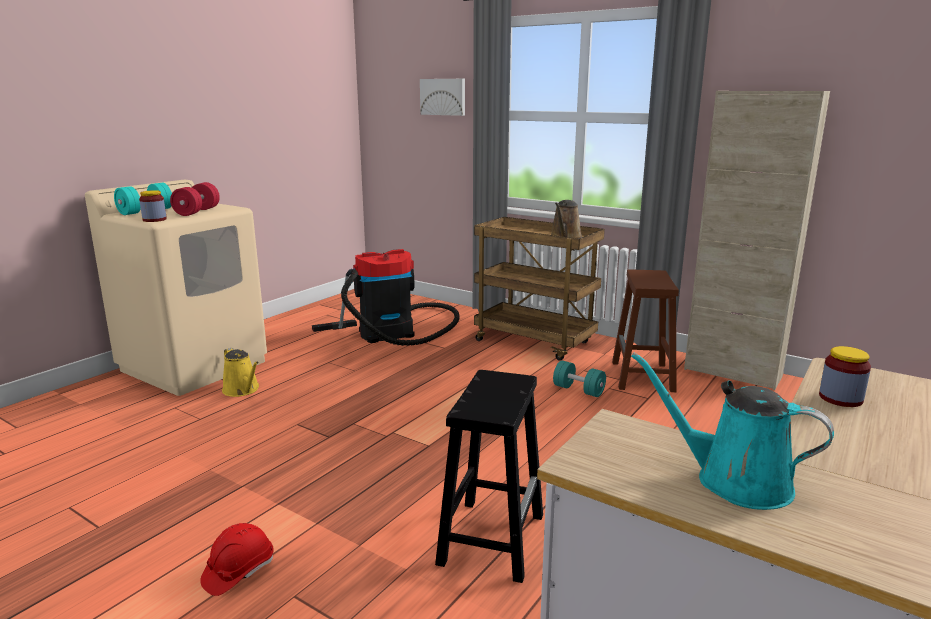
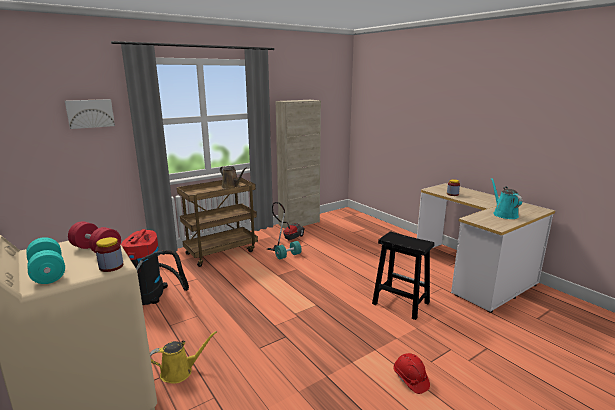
camera: 70 degrees left, 0 degrees up
(643, 377) = (287, 239): brown stool -> vacuum cleaner
(733, 481) = (503, 214): turquoise watering can -> turquoise watering can turned 120 degrees clockwise

